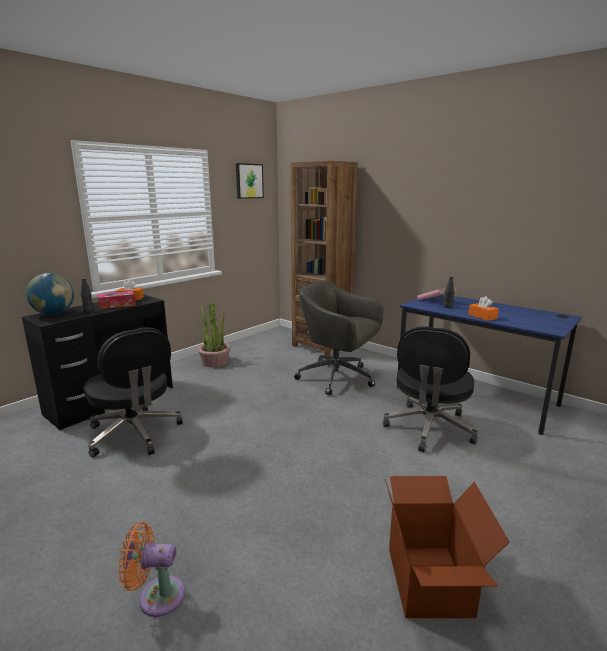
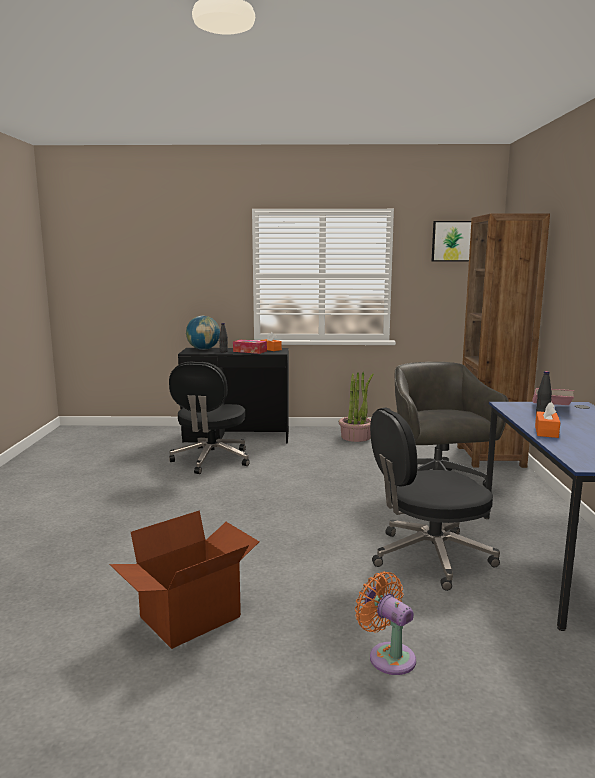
camera: 50 degrees right, 5 degrees down
(157, 596) = (78, 531): orange fan -> orange fan (388, 656)

